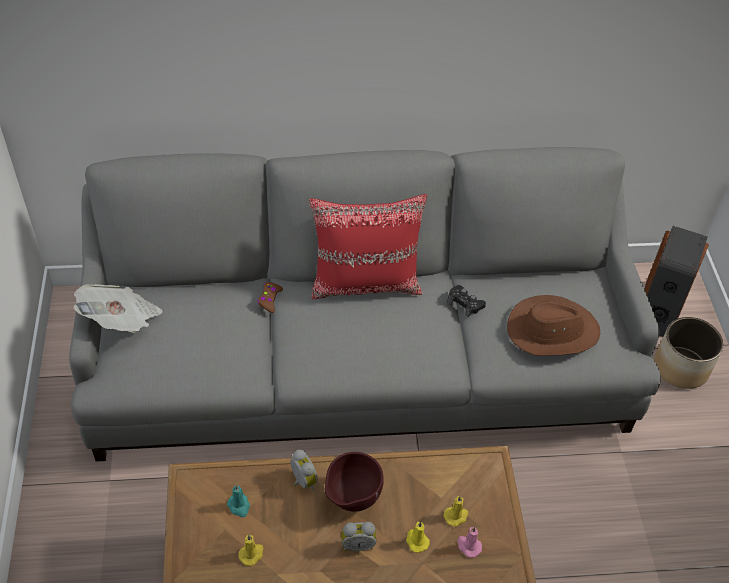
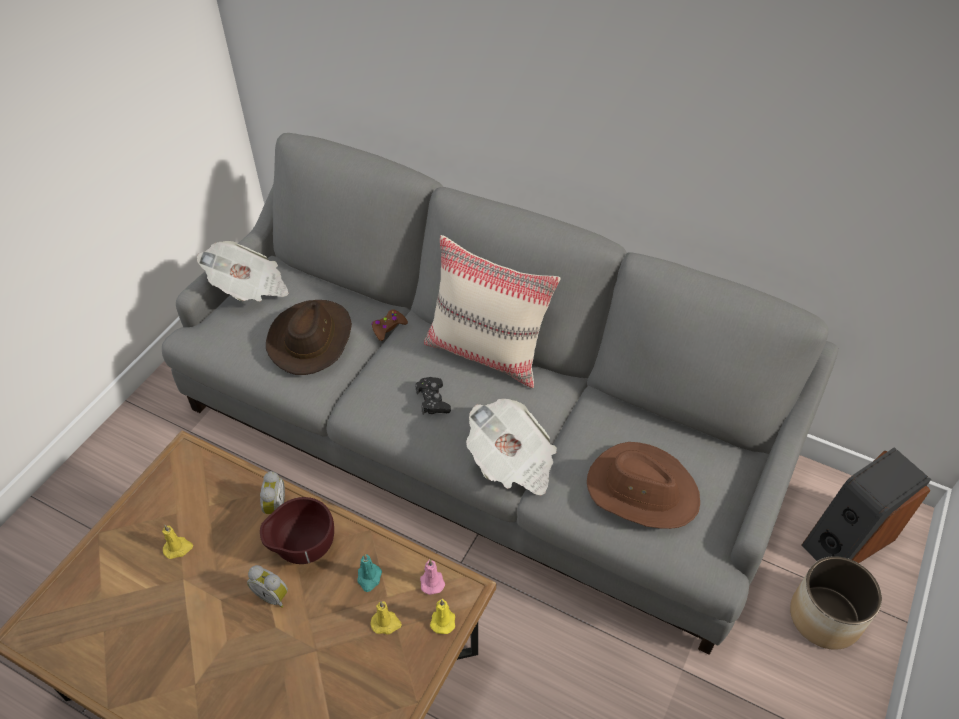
camera: 35 degrees right, 0 degrees up
(215, 337) = (311, 338): none -> brown hat
(239, 506) = (204, 499): turquoise candle -> turquoise candle (369, 578)
(366, 283) = (487, 352): red pillow -> beige pillow
(416, 540) = (328, 624): yellow candle -> yellow candle (443, 620)
(448, 356) = (512, 462): none -> newspaper
(465, 303) = (572, 418): black game controller -> black game controller (433, 400)
(468, 546) = (373, 660): pink candle -> pink candle (431, 581)

